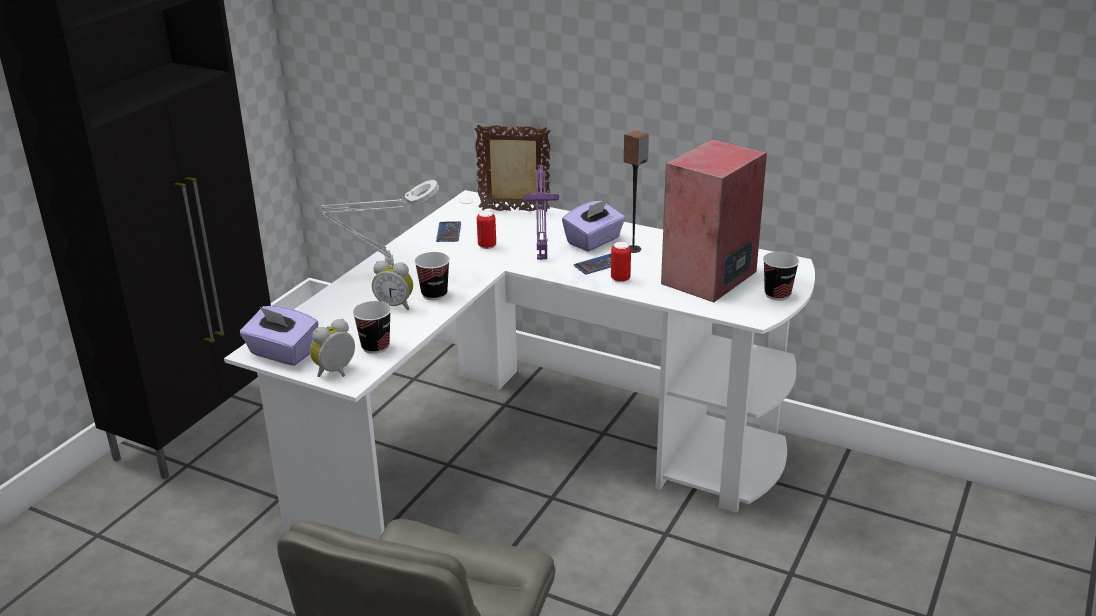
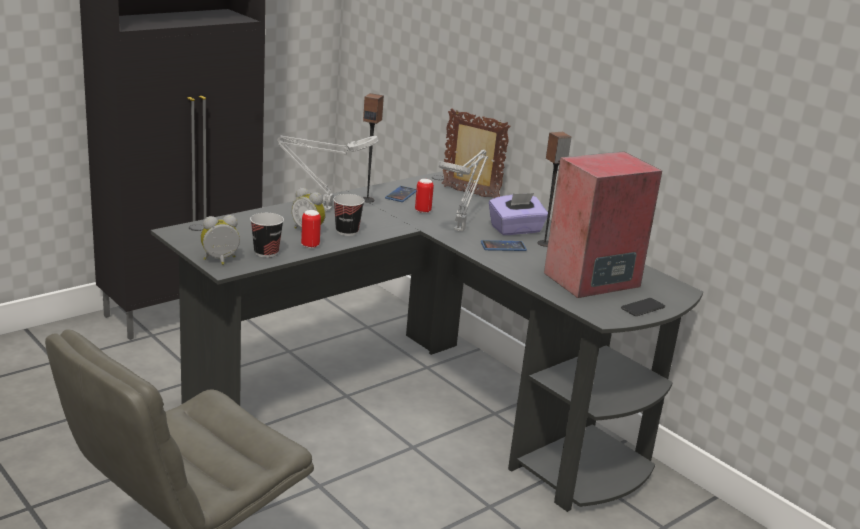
camera: 20 degrees right, 5 degrees down
(282, 353) = (193, 238): purple tissue box -> none
(420, 249) = (367, 200): none -> speaker
(534, 452) = (423, 409): white desk -> black desk
(542, 257) = (460, 229): purple table lamp -> grey table lamp
(620, 279) = (511, 261): can -> can (310, 245)
(777, 294) = (643, 308): cup -> phone

